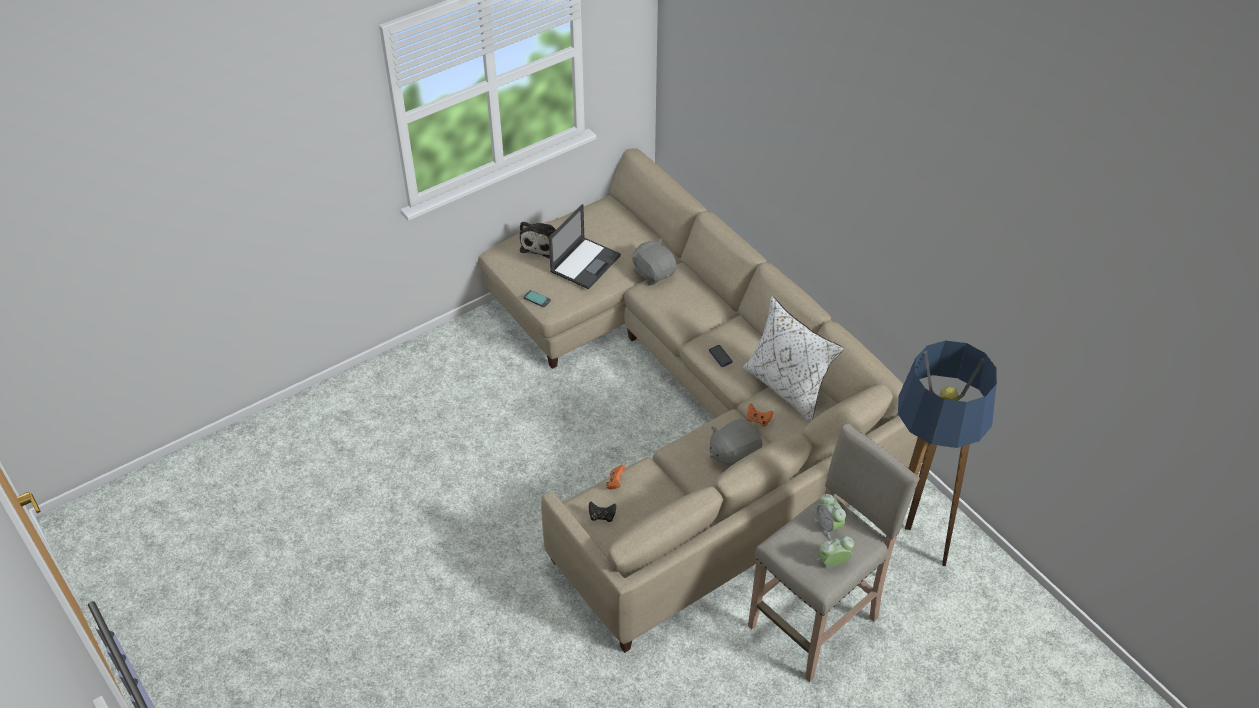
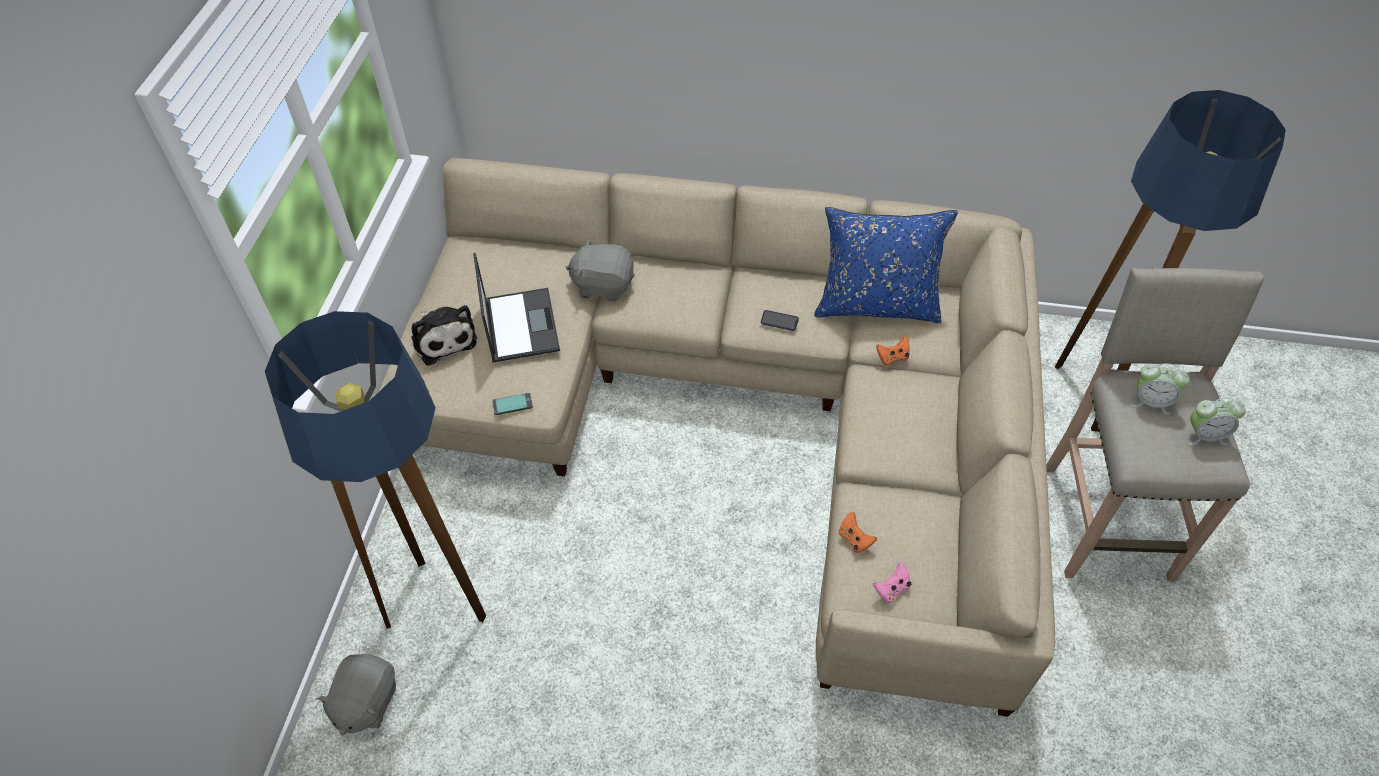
camera: 45 degrees left, 5 degrees up
(429, 381) = (440, 604): none -> floor lamp
(602, 516) = (891, 589): black game controller -> pink game controller
(733, 454) = (920, 410): grey plush toy -> grey plush toy (365, 702)
(787, 388) = (876, 305): white pillow -> blue pillow
(832, 562) = (1204, 435): alarm clock -> alarm clock turned 120 degrees counterclockwise

